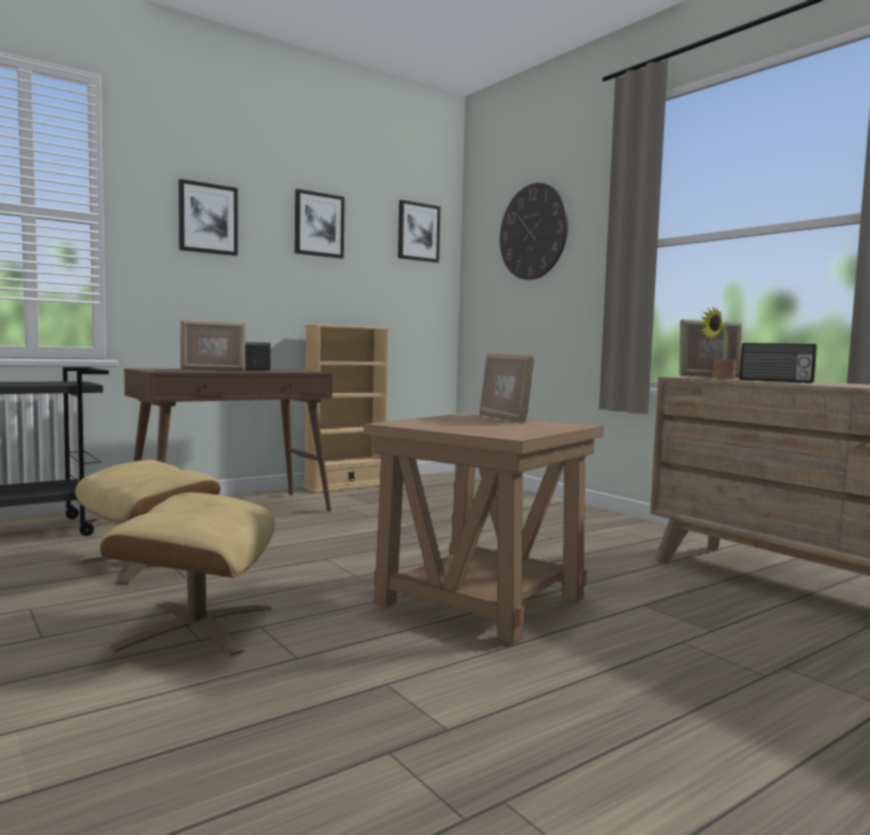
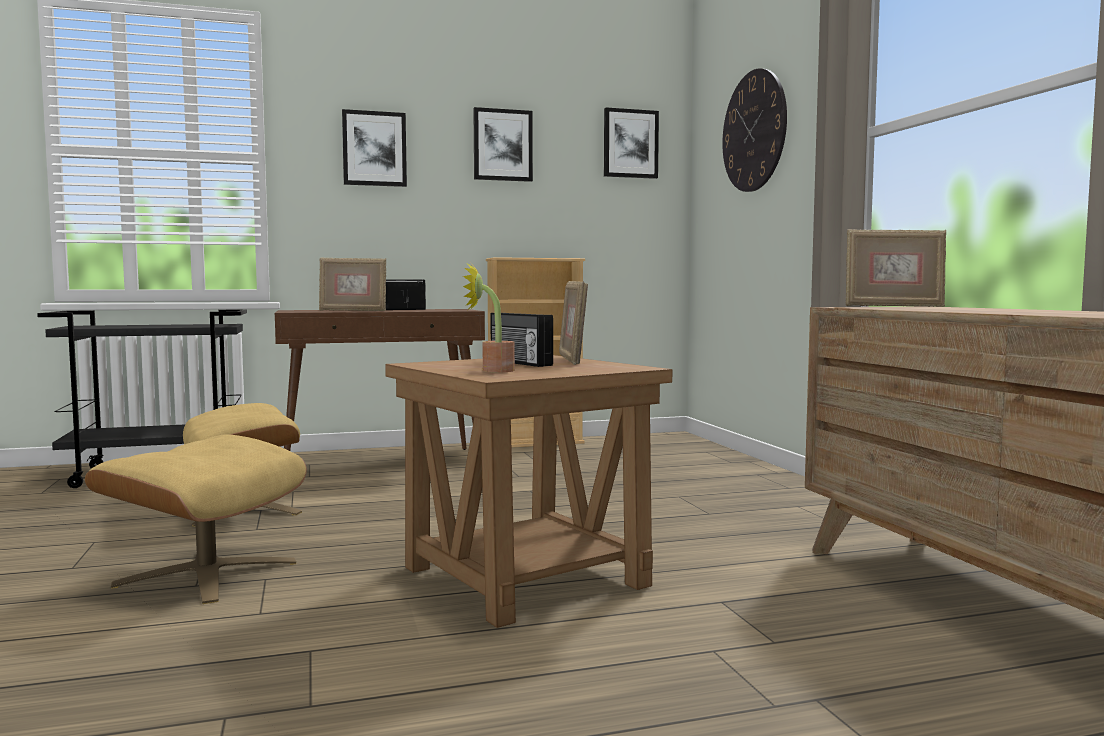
camera: 20 degrees right, 0 degrees up
(719, 378) = (890, 307): potted plant -> potted plant (491, 370)
(776, 381) = (956, 309): radio -> radio (519, 363)

